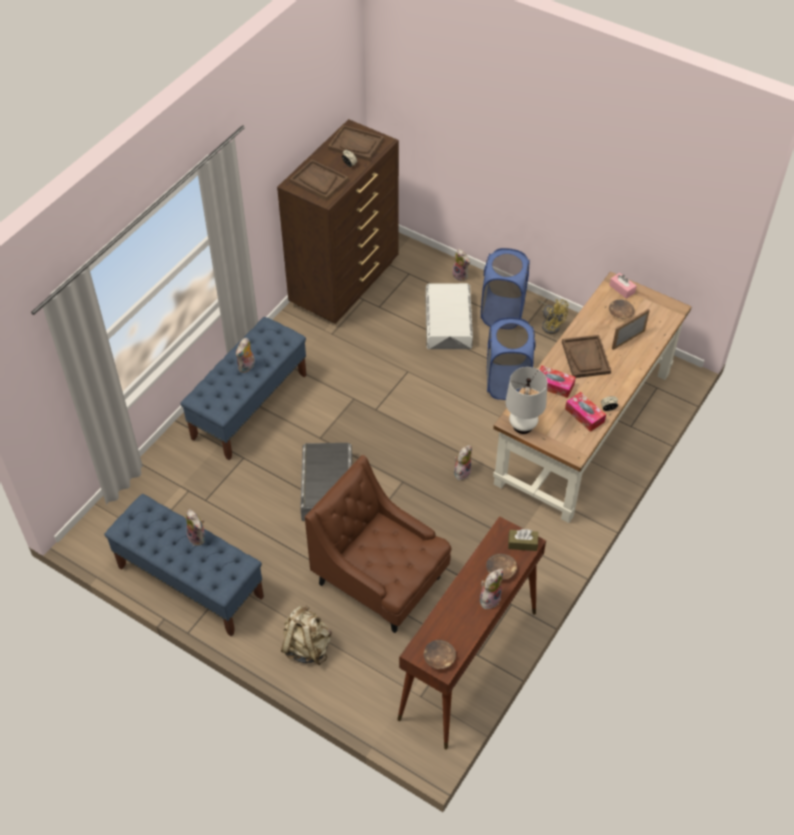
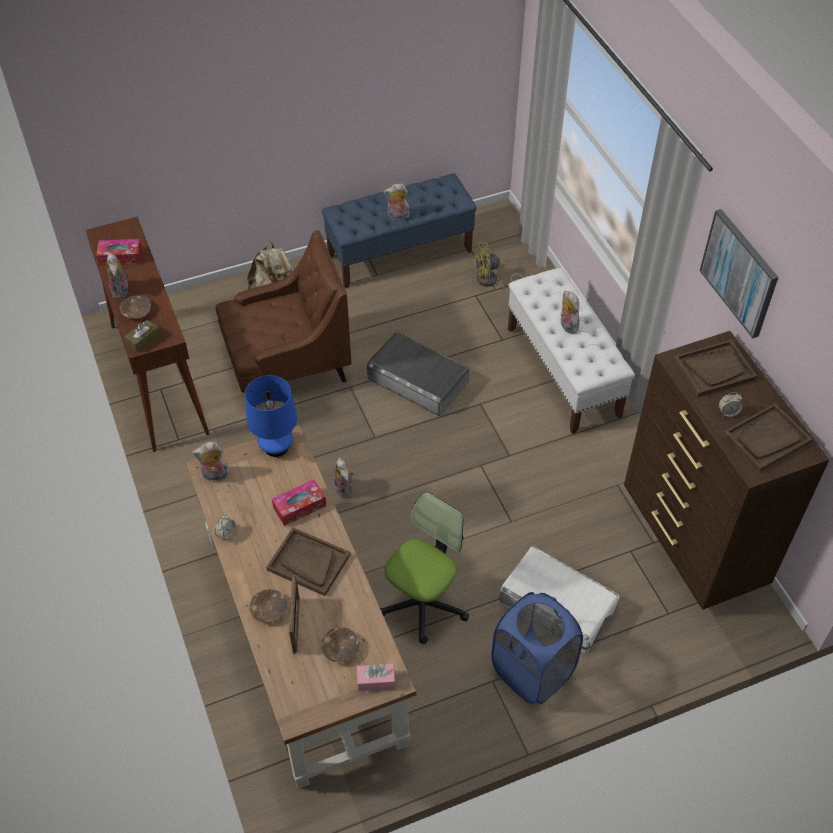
camera: 125 degrees right, 0 degrees up
(250, 406) = (563, 372): blue bench -> white bench
(264, 153) = (739, 272): none -> picture
(439, 658) = (110, 235): brown bowl -> brown bowl (269, 609)
(461, 275) = (628, 668): plush toy -> plush toy (215, 476)
(507, 382) = (423, 603): blue laundry basket -> office chair
(522, 426) = (276, 447): white table lamp -> blue table lamp
(550, 324) = (475, 712): yellow fan -> yellow fan (491, 282)
(584, 415) = (238, 507): tissue box -> tissue box (120, 257)

